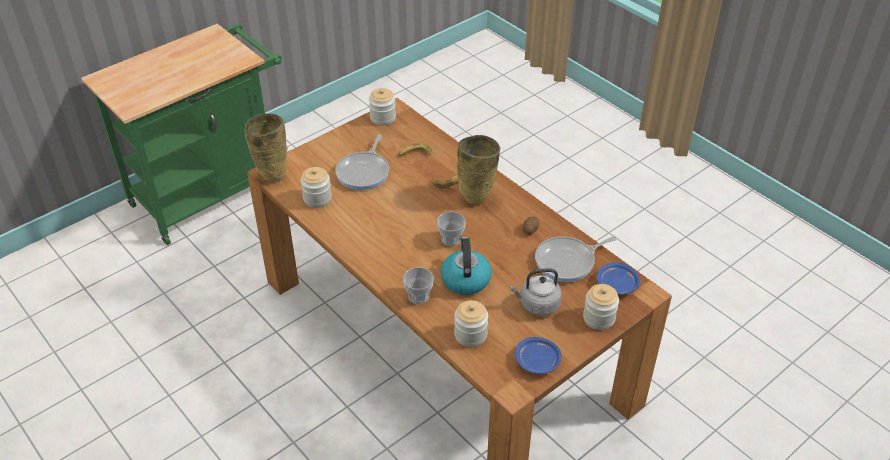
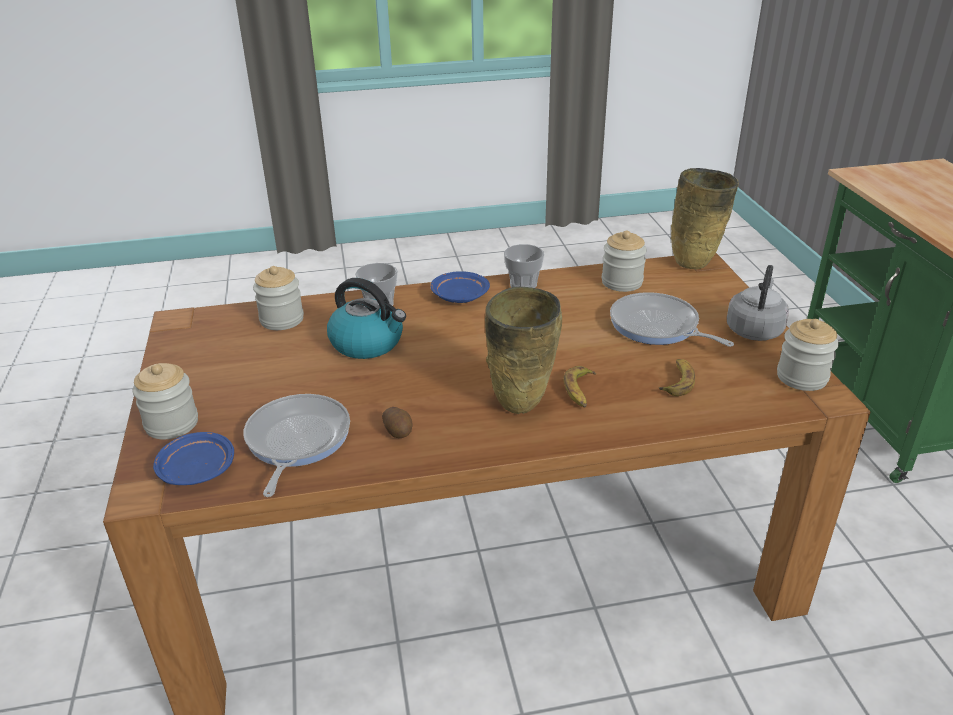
camera: 120 degrees right, 10 degrees down
(451, 239) = (450, 354): cup -> cup (523, 284)
(537, 305) = (260, 381): grey kettle -> grey kettle (754, 329)
(537, 361) = (186, 350): blue plate -> blue plate (459, 296)

